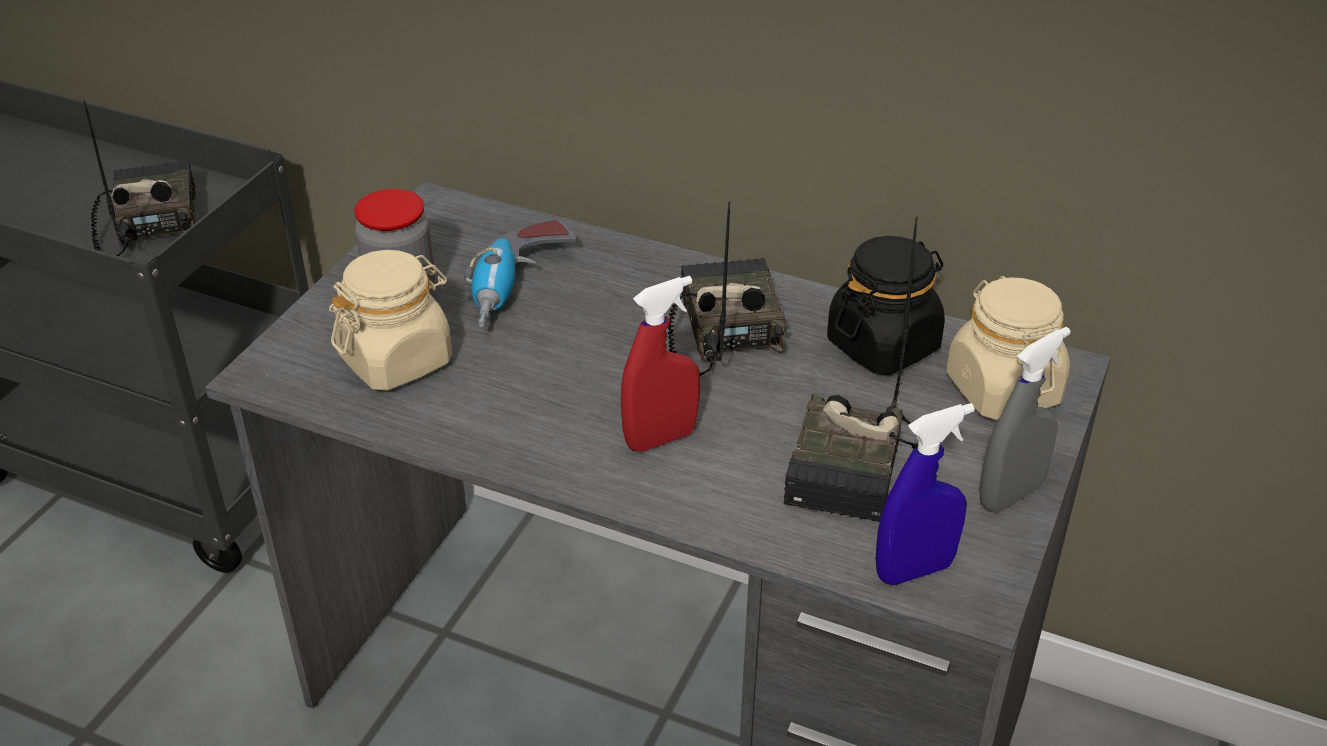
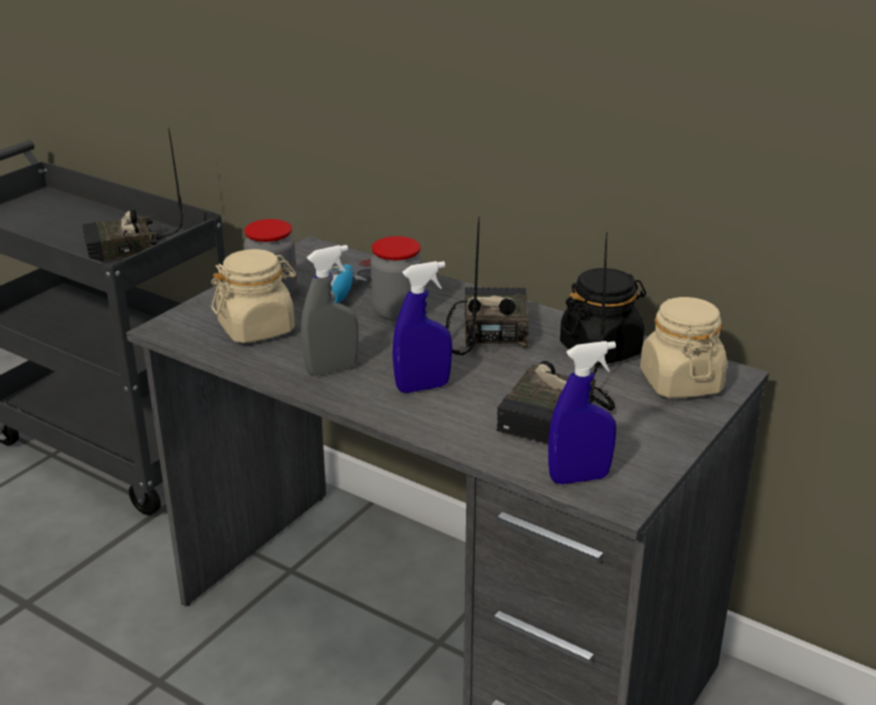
camera: 10 degrees right, 10 degrees down
(148, 221) = (125, 251): radio -> radio turned 105 degrees counterclockwise
(588, 308) = (397, 312): none -> jar
(660, 438) = (422, 387): red spray bottle -> blue spray bottle
(1010, 495) = (665, 443): grey spray bottle -> grey spray bottle (332, 369)

